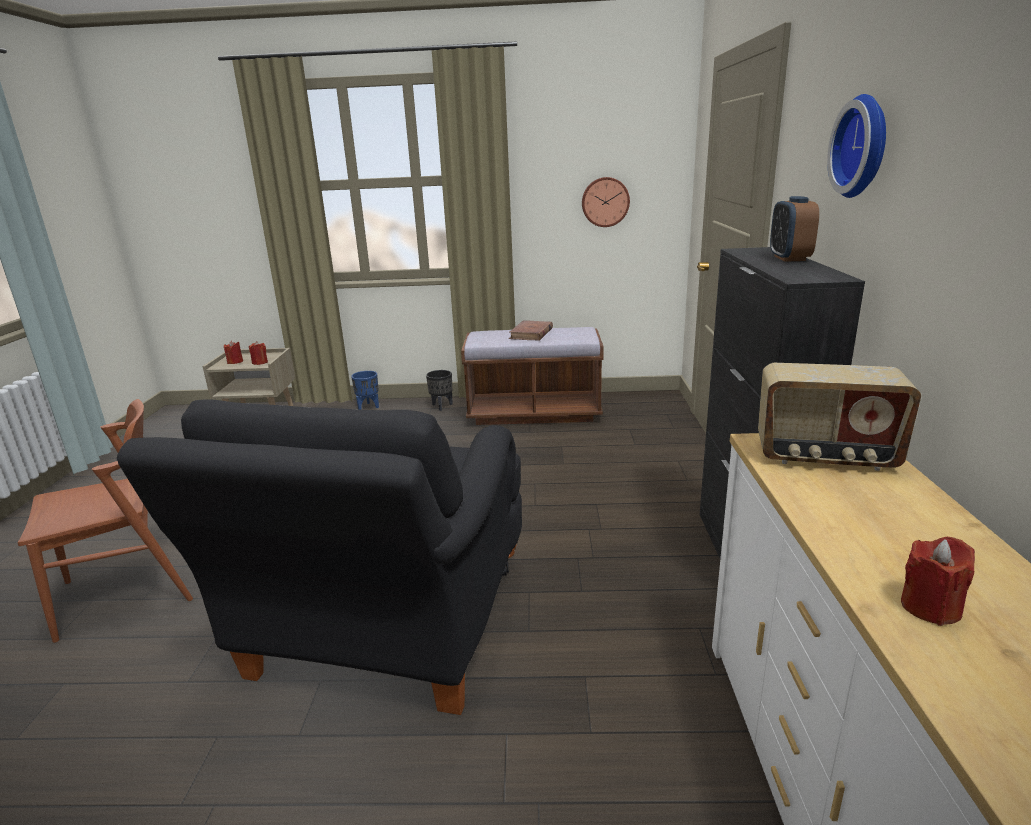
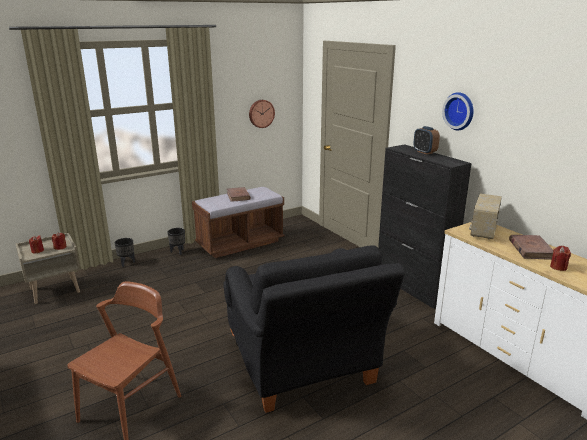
camera: 35 degrees left, 0 degrees up
(368, 406) = (126, 263): blue planter -> black planter
(825, 457) = (482, 231): radio -> radio turned 135 degrees clockwise
(906, 532) = (530, 249): none -> brown book

